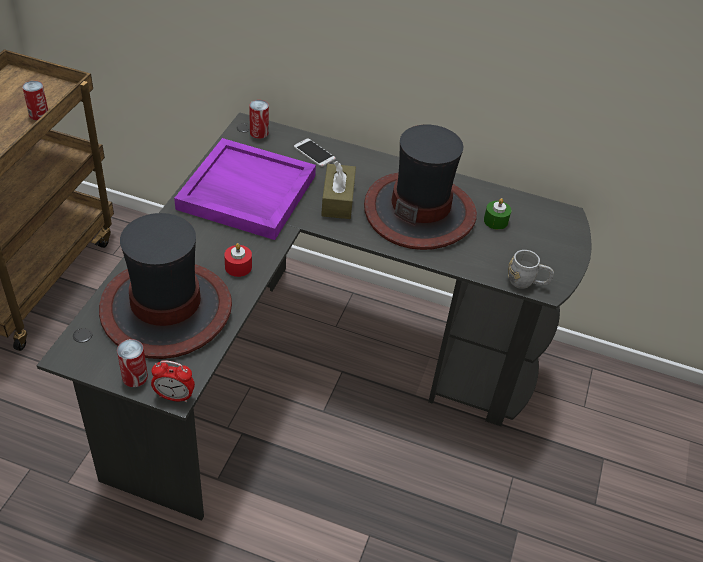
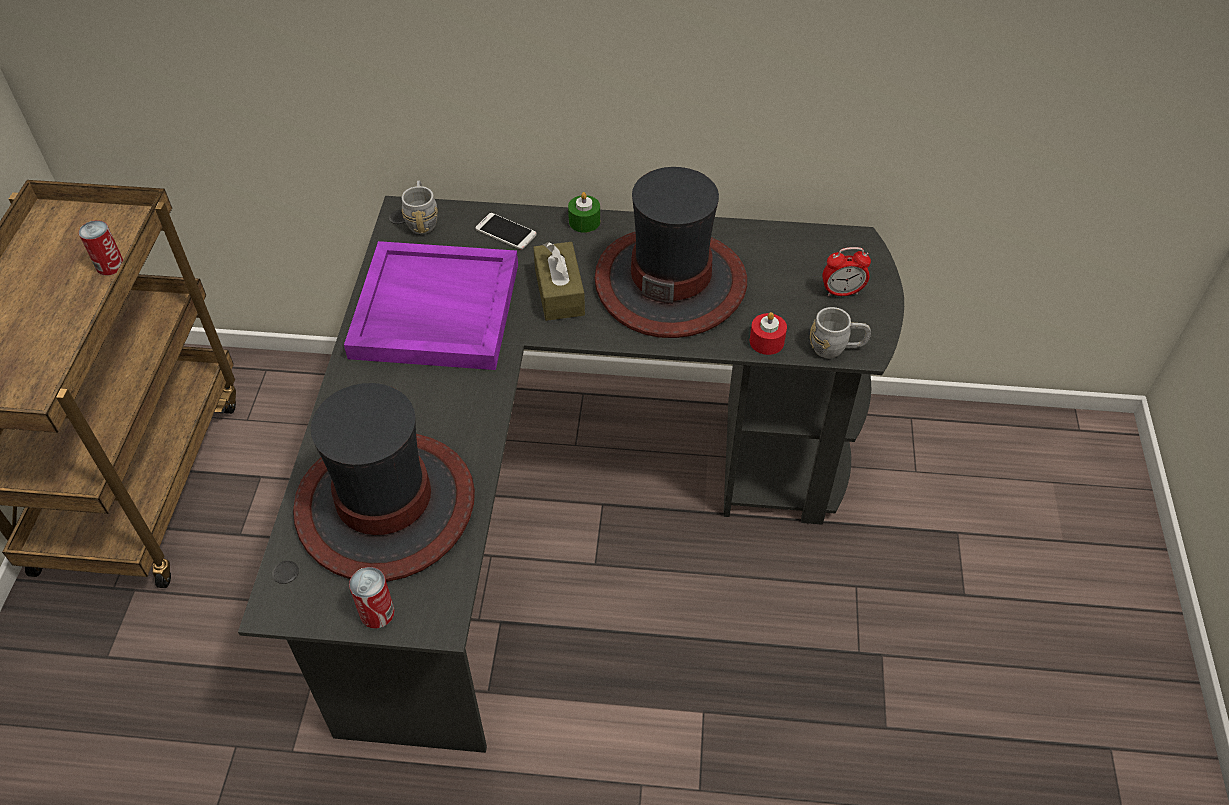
camera: 10 degrees left, 5 degrees up
(174, 396) = (439, 626): alarm clock -> alarm clock (842, 292)
(238, 267) = (460, 420): red candle -> red candle (766, 341)
(259, 132) = (422, 220): can -> grey mug
(495, 221) = (771, 272): green candle -> green candle (584, 221)

